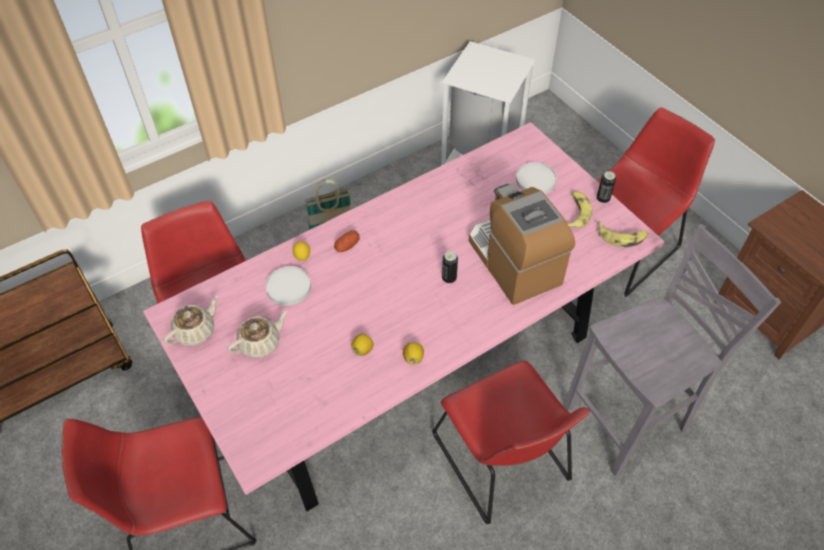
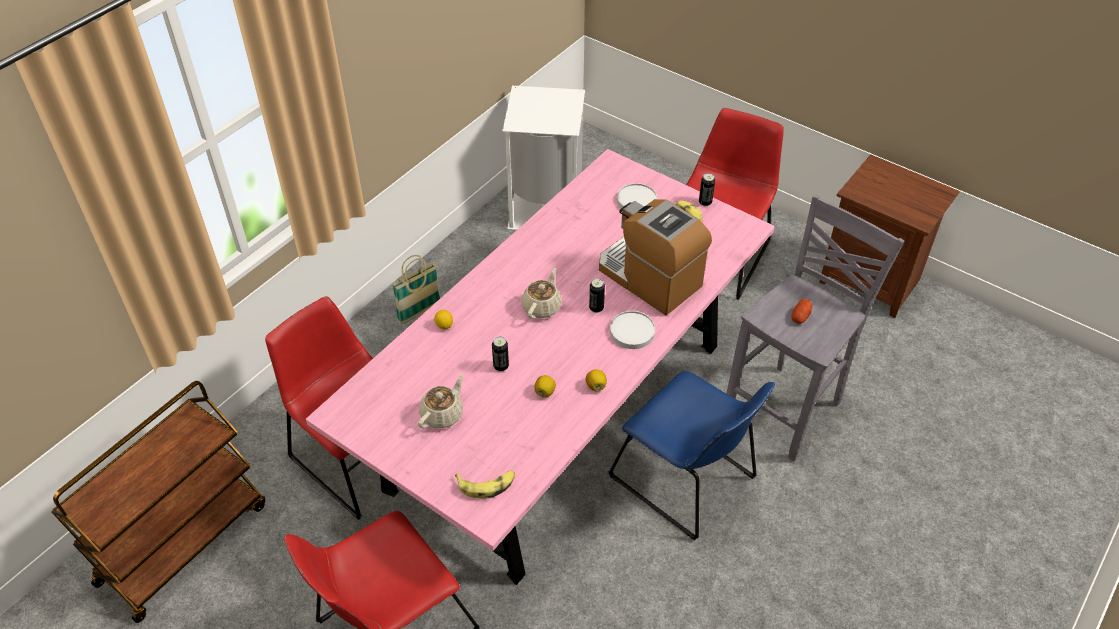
camera: 20 degrees left, 5 degrees down
(196, 331) = (371, 422): beige teapot -> beige teapot (542, 306)
(289, 288) = (445, 357): white plate -> white plate (632, 332)
(334, 311) = (501, 366): none -> can
(347, 246) = (484, 304): potato -> potato (800, 316)
(503, 462) = (687, 481): red chair -> blue chair
(622, 237) = (736, 231): banana -> banana (487, 485)

